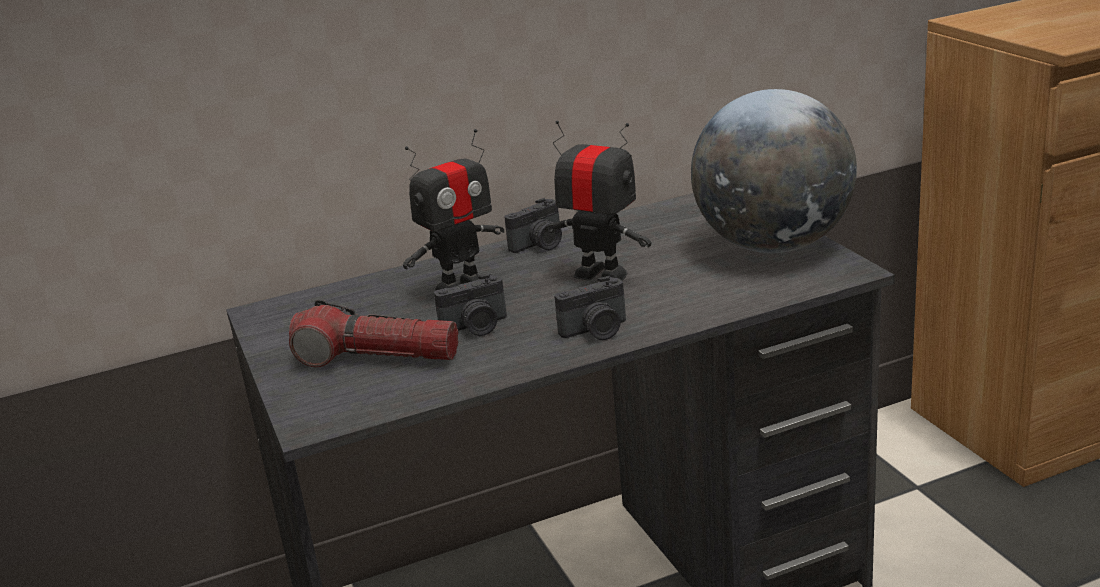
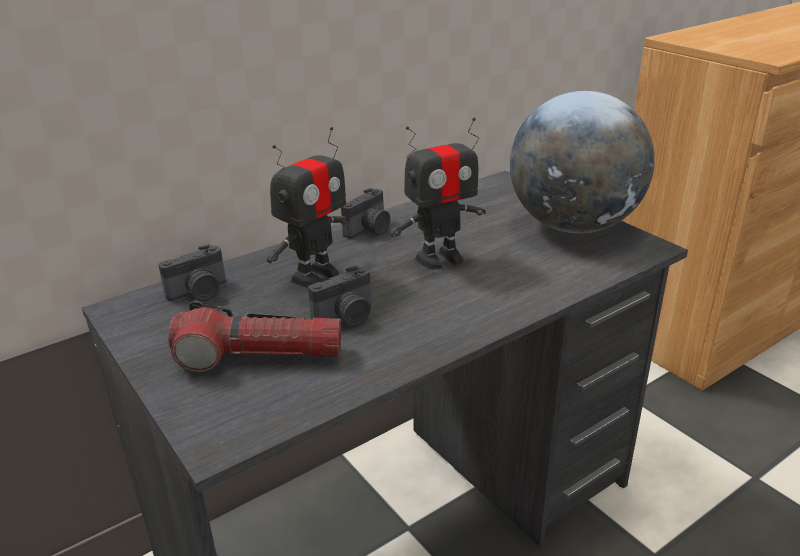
camera: 15 degrees left, 5 degrees up
(596, 331) = (463, 316): camera -> camera (199, 293)
(601, 275) = (439, 258): toy robot -> toy robot turned 135 degrees clockwise

